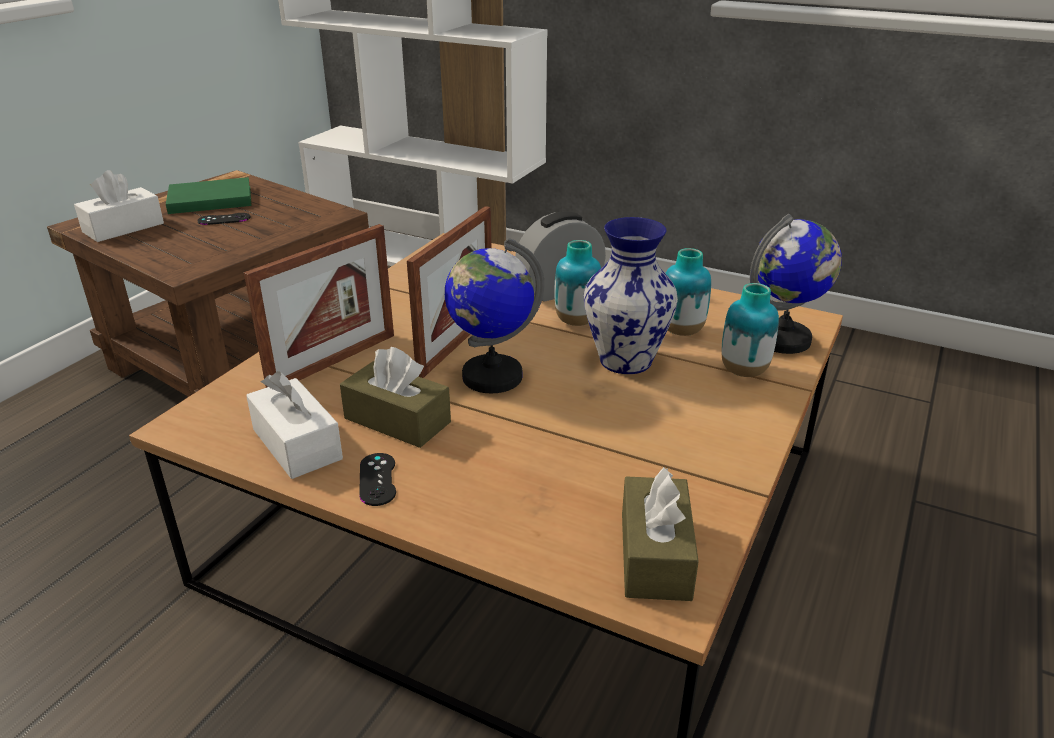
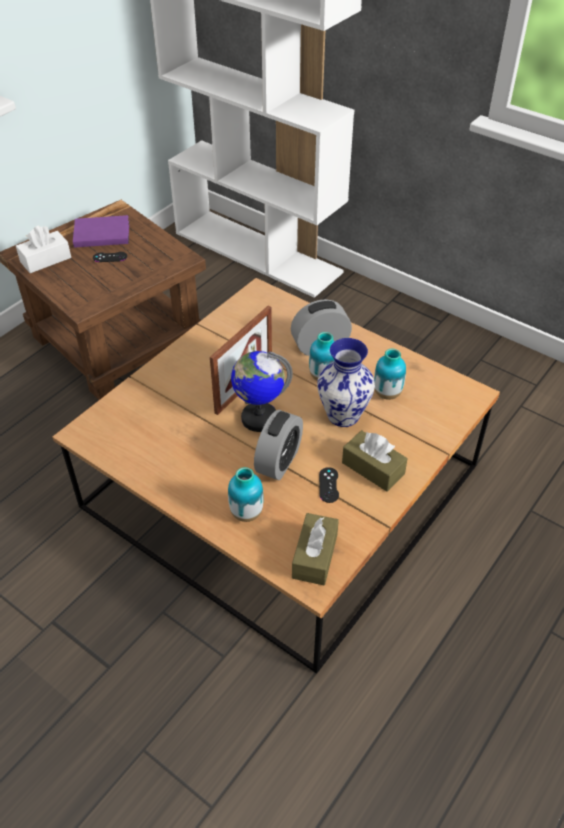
camera: 10 degrees right, 15 degrees up
(208, 199) = (100, 233): green book -> purple book
(297, 444) = (141, 456): white tissue box -> none
(333, 362) = (168, 394): picture frame -> none
(377, 479) = (181, 486): black game controller -> black game controller (328, 485)
(397, 420) = (198, 445): brown tissue box -> brown tissue box (373, 468)
(542, 427) = (279, 461): none -> alarm clock
(744, 371) = (413, 433): vase -> vase (246, 513)
(782, 340) = (449, 409): globe -> none

